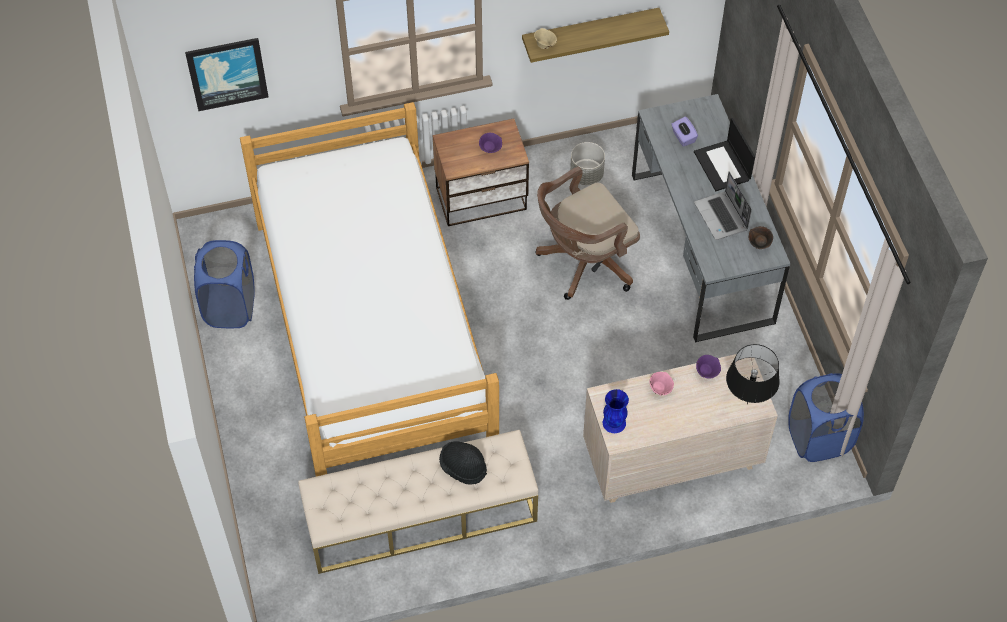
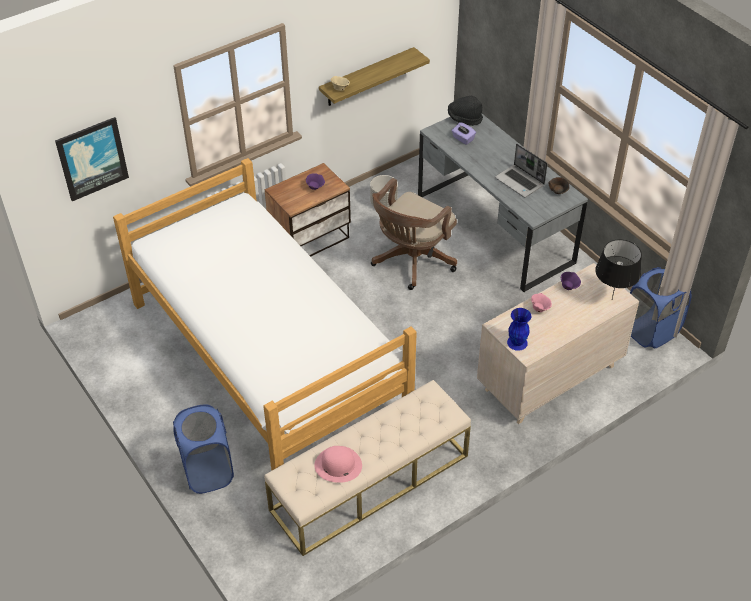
camera: 20 degrees left, 10 degrees down
(230, 307) = (136, 371): blue laundry basket -> blue laundry basket (208, 471)
(375, 495) = (338, 465): none -> pink hat
(463, 467) = (402, 420): black hat -> black hat (464, 119)
(723, 166) = (502, 150): laptop -> none

